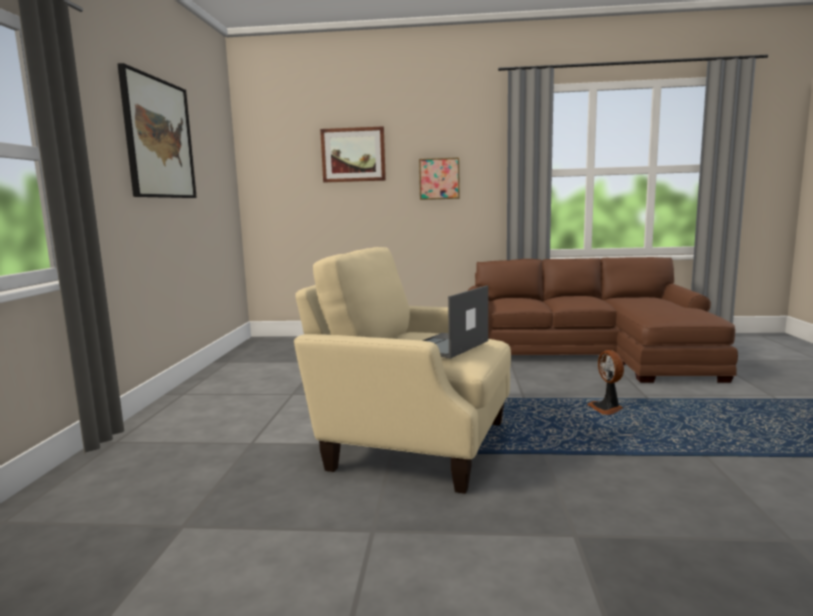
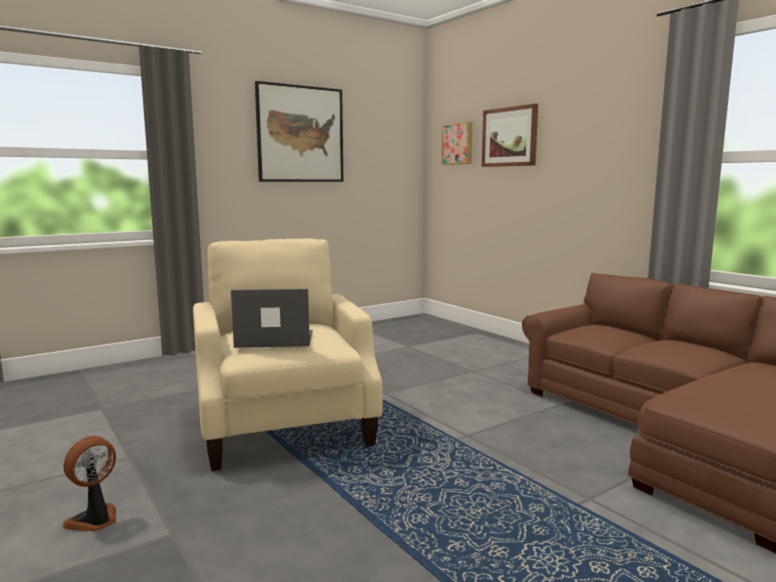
camera: 50 degrees right, 0 degrees up
(439, 179) = (588, 164): picture -> picture (458, 144)
(607, 408) = (499, 485): fan -> fan (95, 521)

